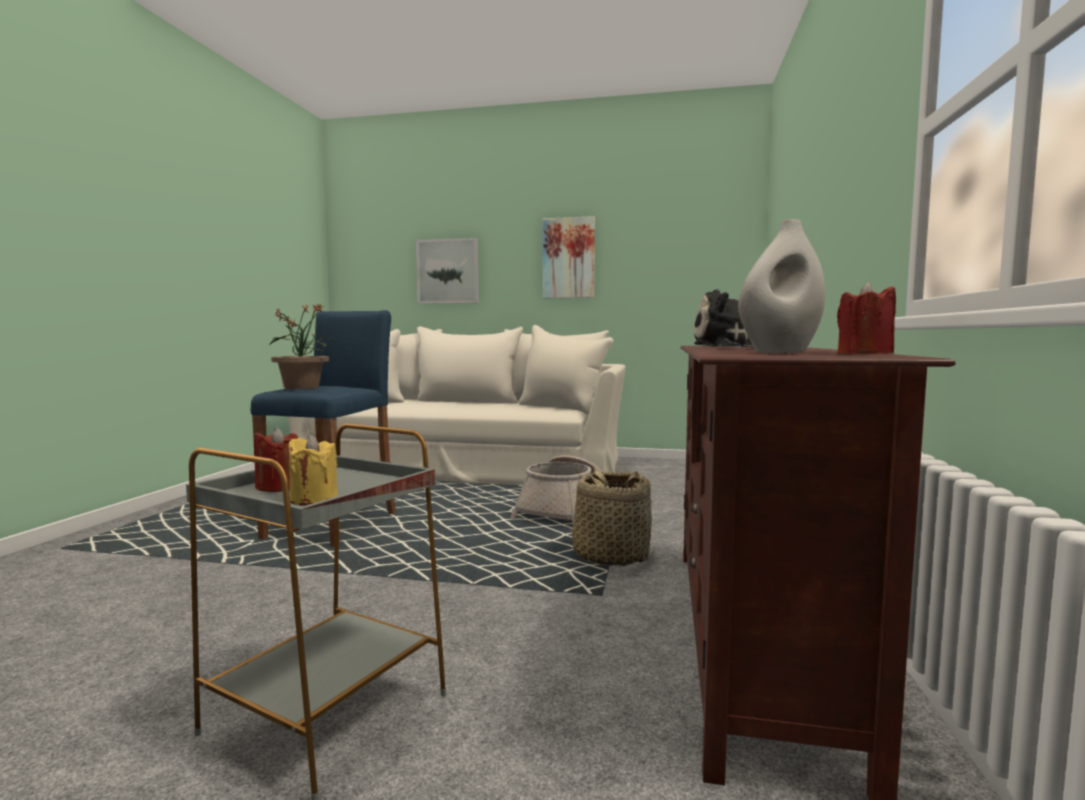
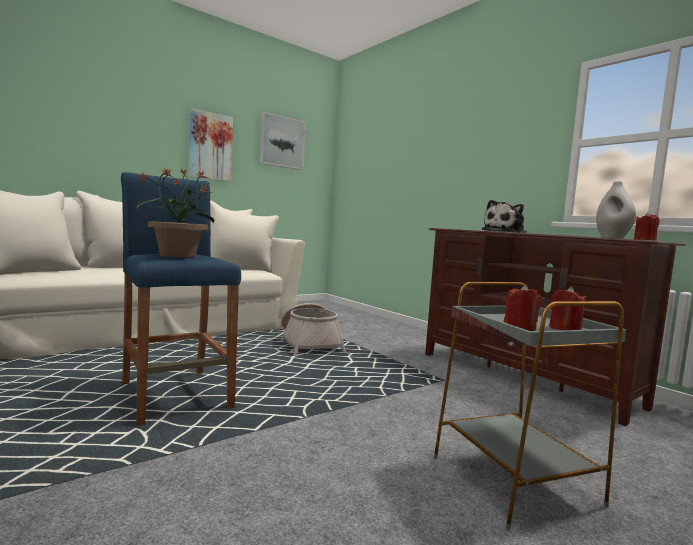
camera: 50 degrees left, 0 degrees up
(314, 499) = (565, 329): yellow candle -> red candle
(448, 271) = (89, 137): picture -> picture (282, 142)
(610, 555) = (396, 361): basket -> none

